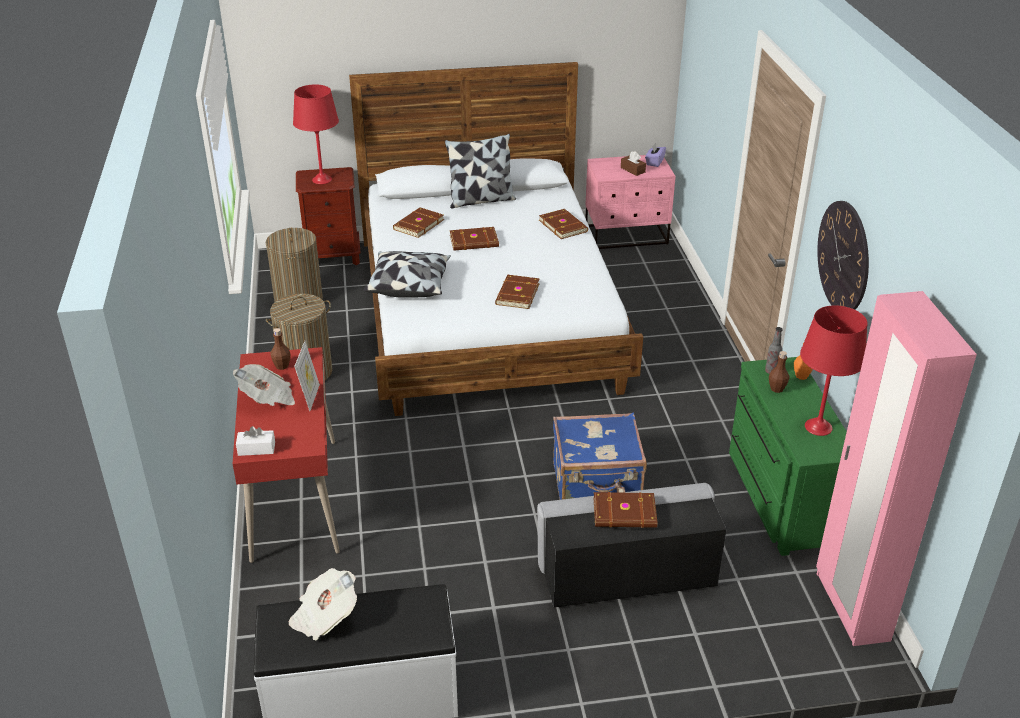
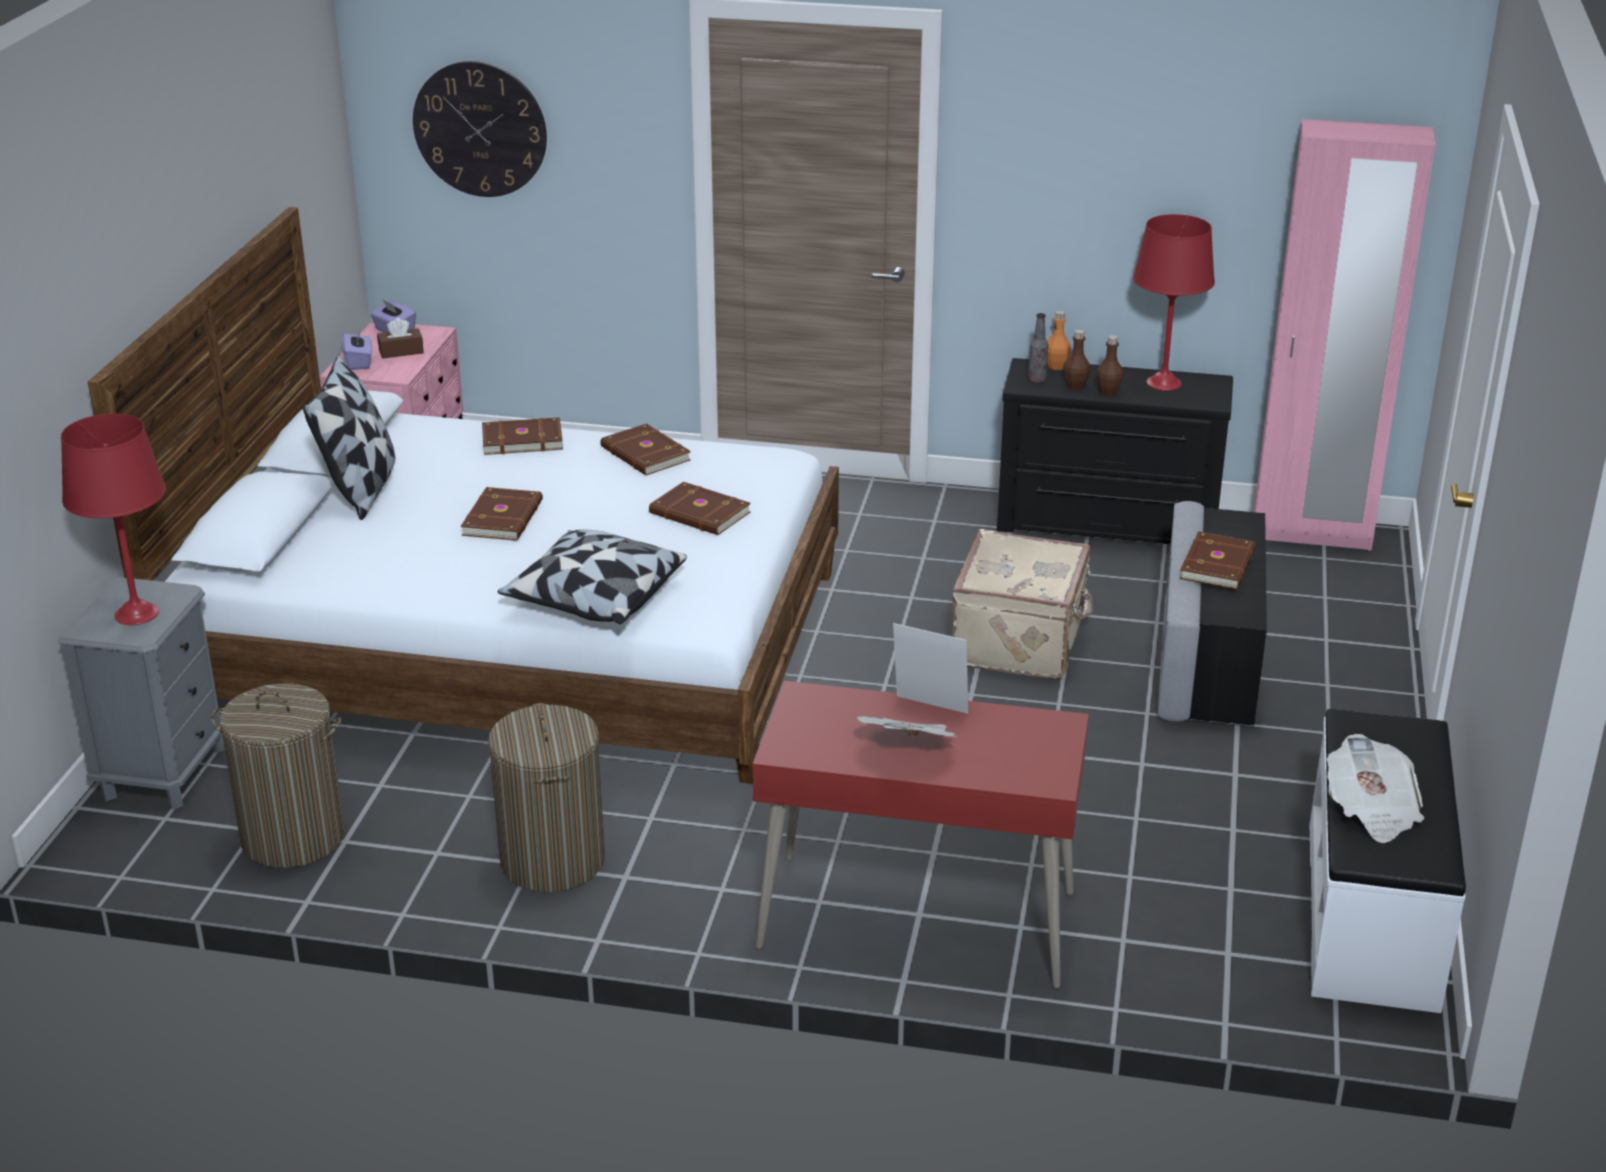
camera: 70 degrees left, 5 degrees down
(256, 449) = (1046, 773): white tissue box -> none
(282, 366) = (819, 724): brown bottle -> brown bottle (1108, 392)
(333, 257) = (164, 772): brown nightstand -> grey nightstand
(417, 224) = (390, 559): brown book -> brown book (644, 454)
(597, 485) = (1021, 642): blue suitcase -> beige suitcase
(610, 163) = (359, 362): none -> purple tissue box
(778, 496) = (1107, 524): green dresser -> black dresser
(843, 257) = (1076, 181): wall clock -> wall clock (480, 129)

